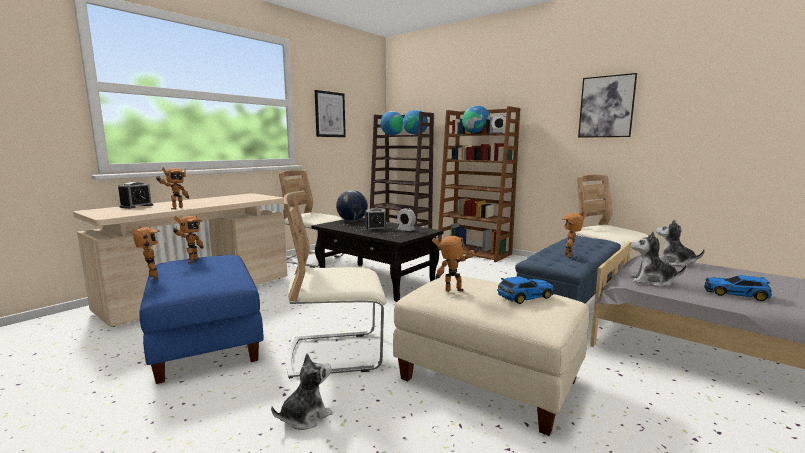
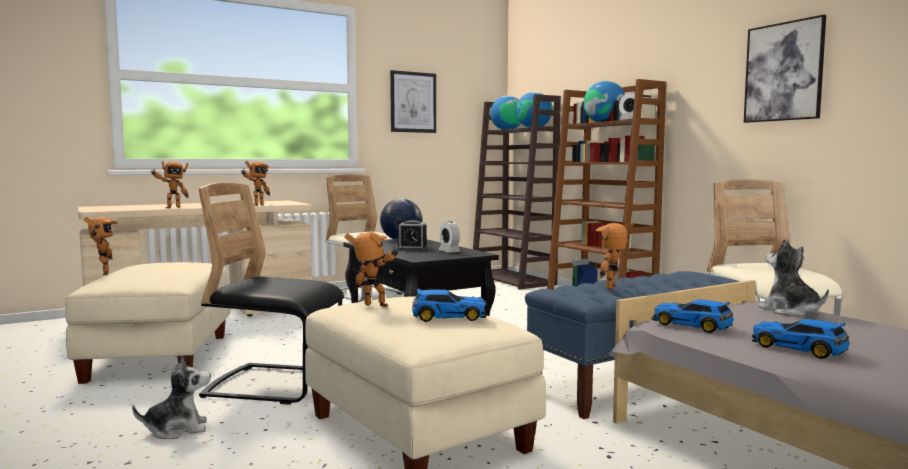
camera: 20 degrees right, 5 degrees down
(136, 206) = (141, 205): alarm clock -> none
(191, 261) = (159, 263): toy robot -> toy robot (256, 205)
(205, 342) = (159, 357): blue ottoman -> beige ottoman
(336, 354) = (275, 384): beige chair -> black chair
(652, 281) = (693, 325): plush toy -> toy car

